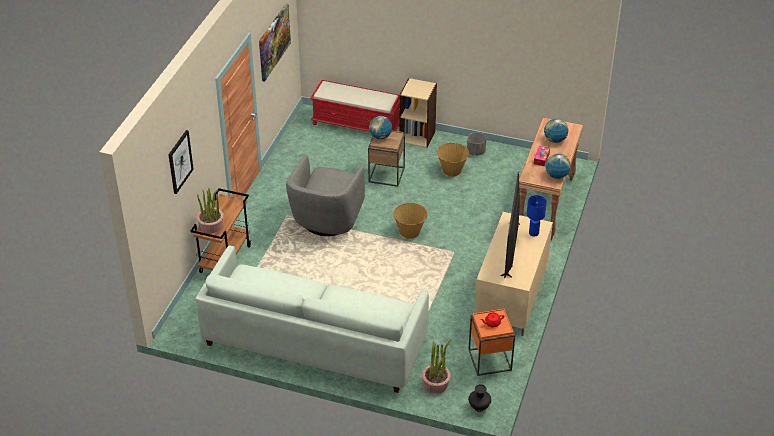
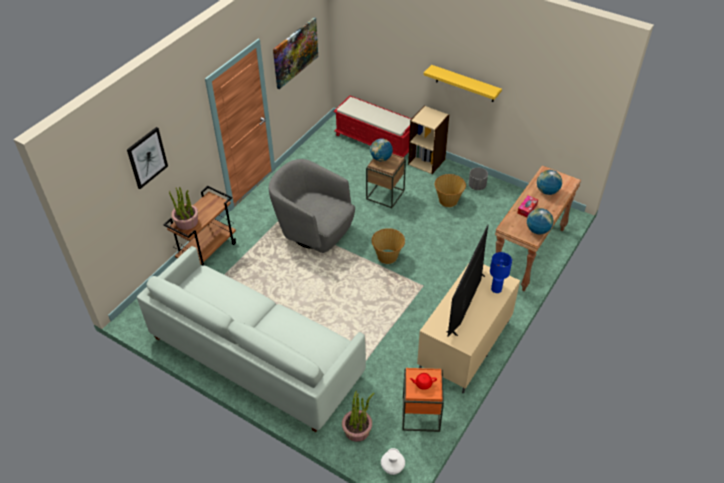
camera: 15 degrees right, 5 degrees up
(327, 220) = (314, 230): grey armchair -> grey armchair turned 90 degrees clockwise
(451, 49) = (465, 84): none -> yellow shelf
(479, 406) = (392, 468): black vase -> white vase

